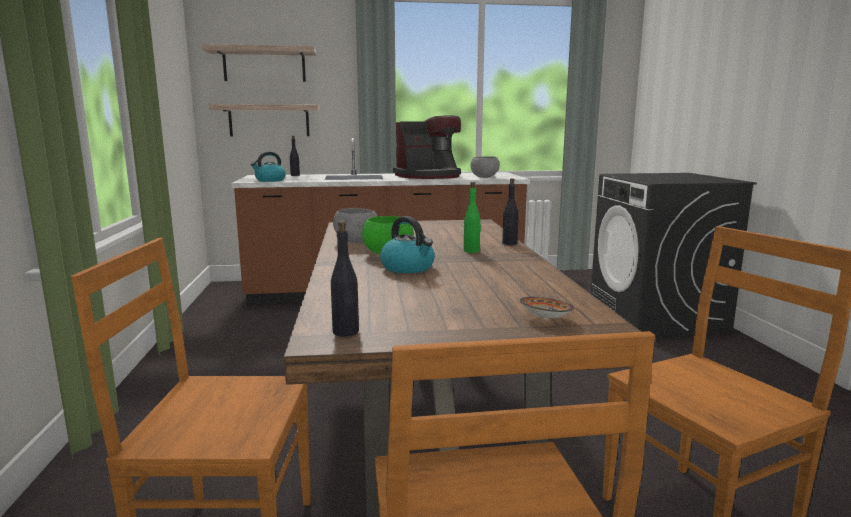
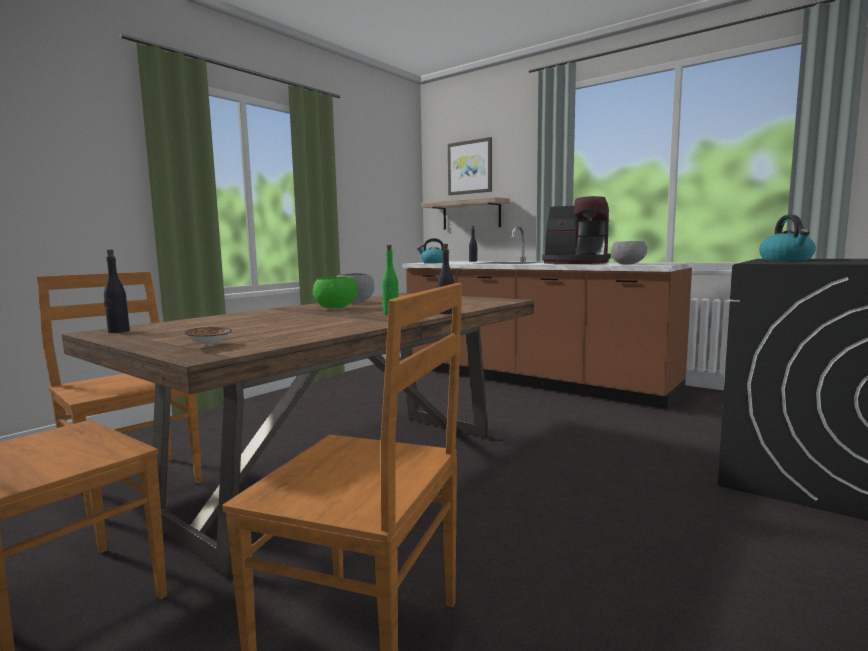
camera: 45 degrees right, 5 degrees down
(264, 65) = (470, 167): shelf -> picture
(408, 268) = (301, 315): kettle -> kettle (786, 260)

